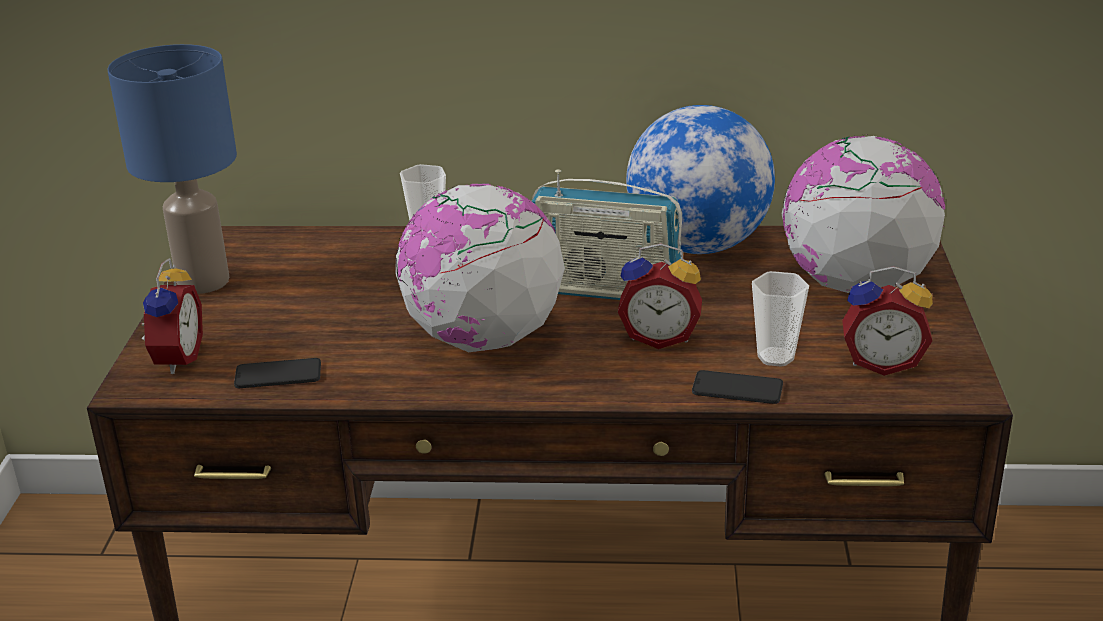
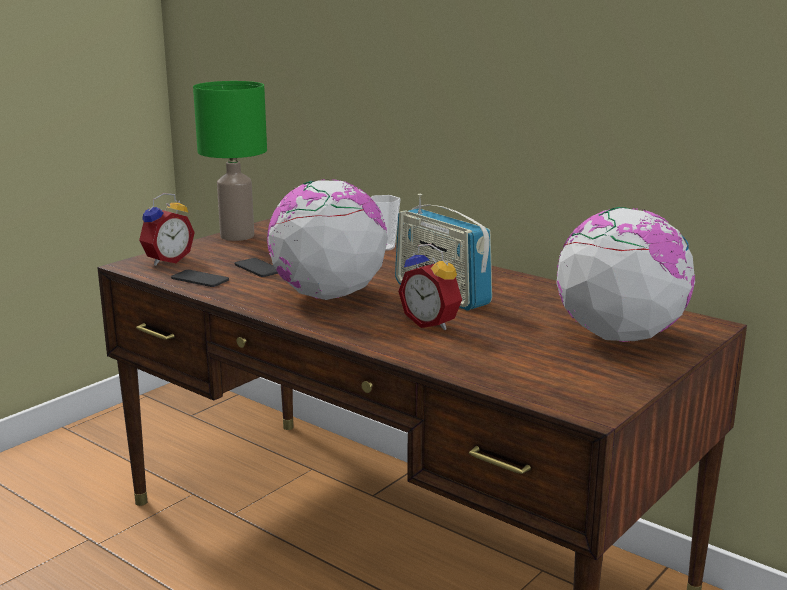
camera: 35 degrees right, 10 degrees down
(203, 281) = (238, 236): blue table lamp -> green table lamp
(697, 246) = (543, 290): globe -> none
(737, 388) = (433, 359): phone -> phone (258, 268)
(775, 357) = (489, 353): cup -> none
(882, 363) = (558, 378): alarm clock -> none

